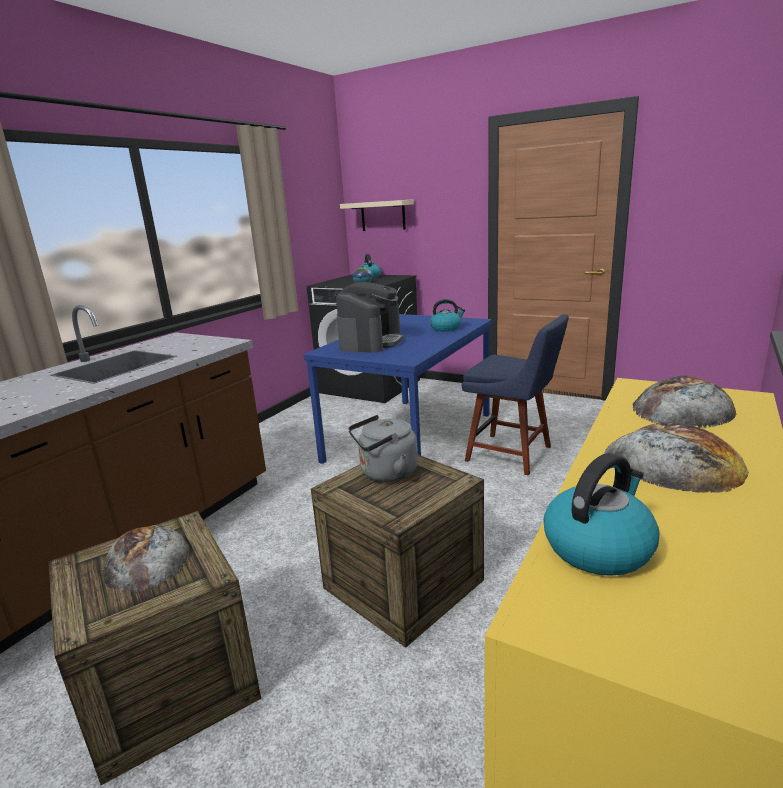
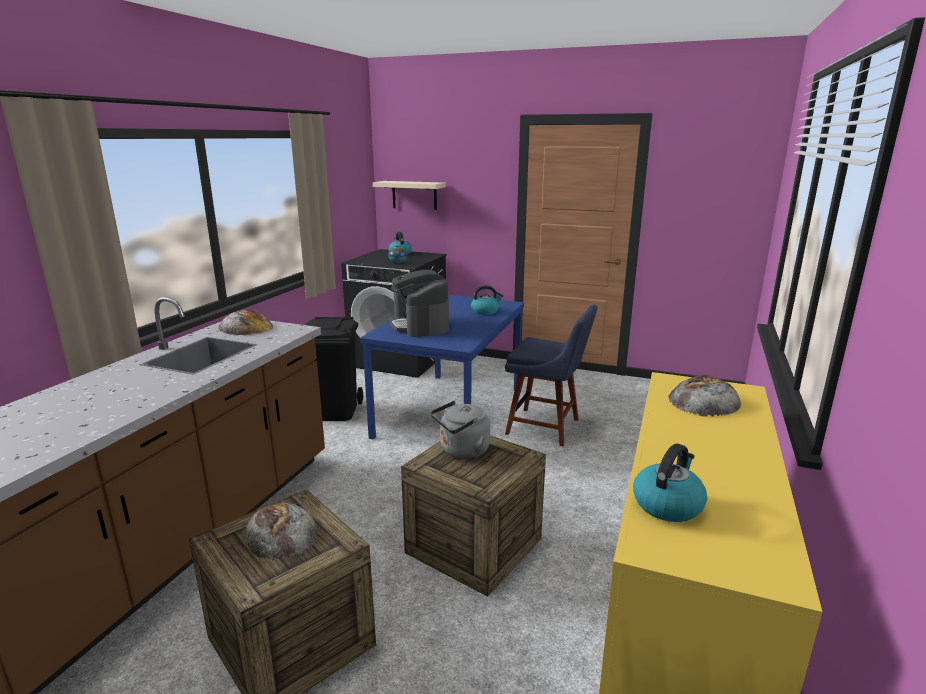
camera: 10 degrees left, 0 degrees up
(291, 435) = (334, 411): none -> black trash can
(371, 342) = (420, 325): coffee machine -> coffee machine turned 150 degrees clockwise
(673, 463) = (704, 444): bread -> bread (245, 327)

